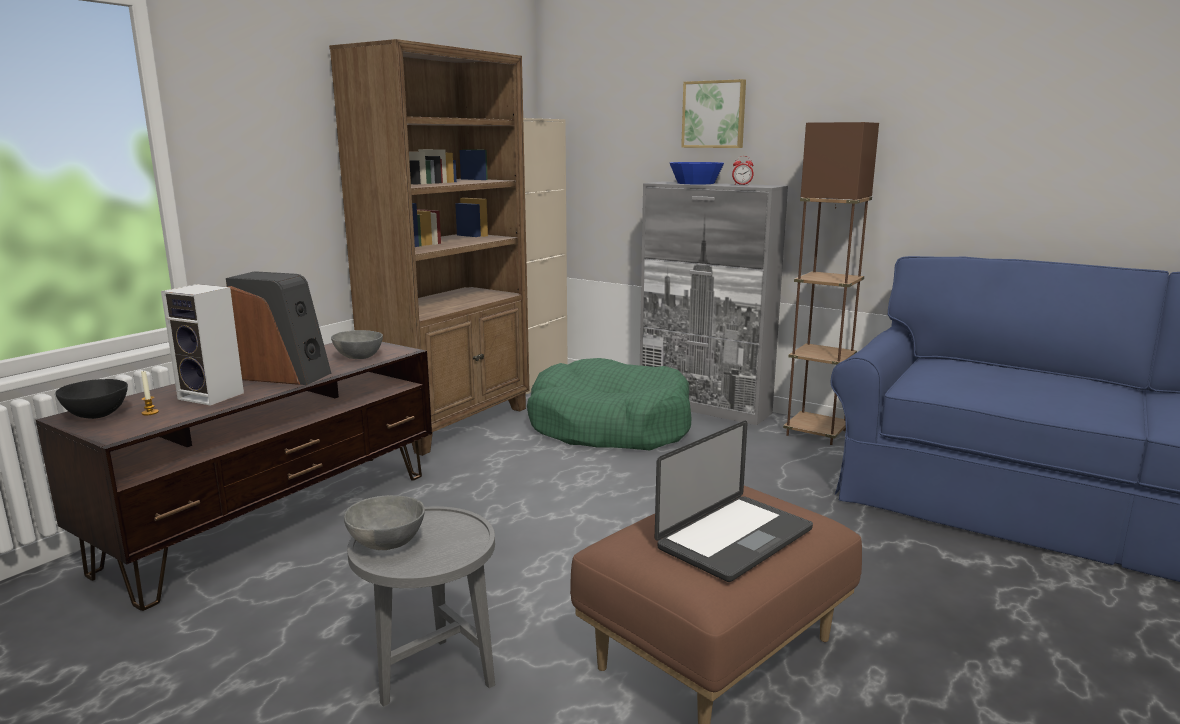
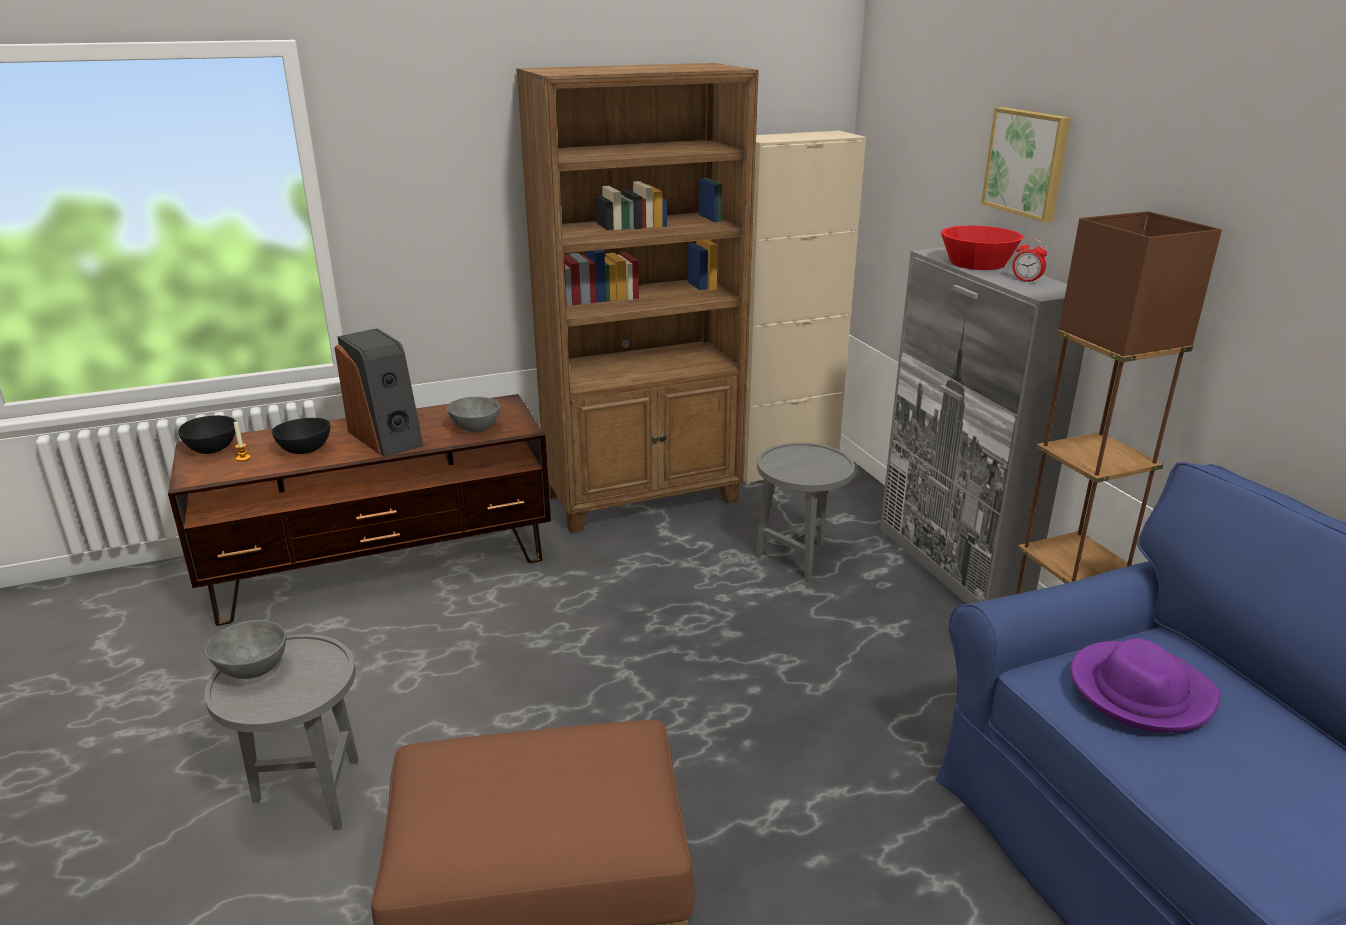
camera: 35 degrees right, 10 degrees up
(213, 396) = (306, 450): speaker -> black bowl
(609, 426) = (799, 557): green dog bed -> grey side table
(695, 183) = (977, 263): blue bowl -> red bowl
(735, 539) = (522, 807): laptop -> none
(962, 376) = (1139, 691): none -> purple hat

